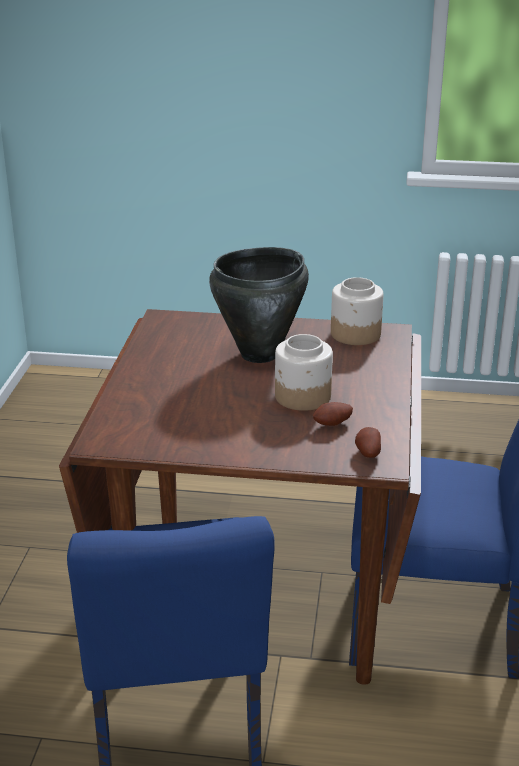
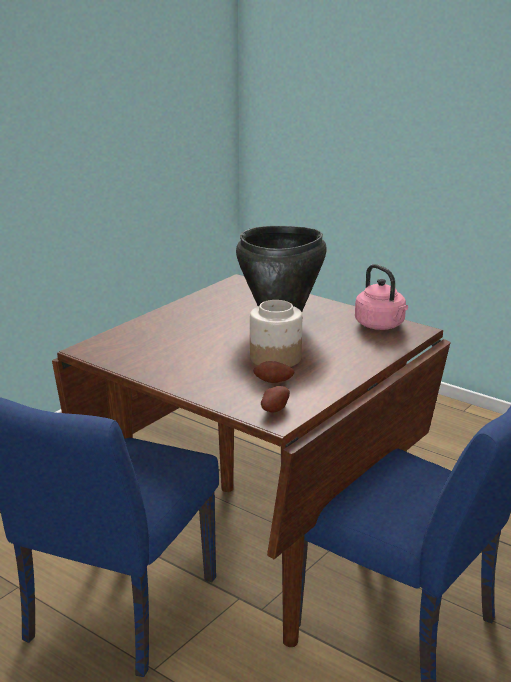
camera: 30 degrees right, 5 degrees down
(356, 334) = (381, 325): jar -> pink kettle

